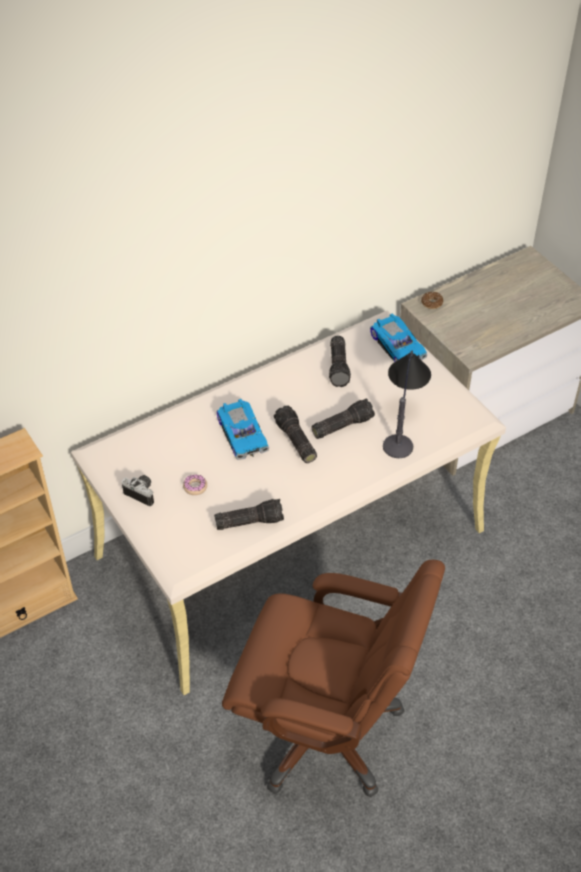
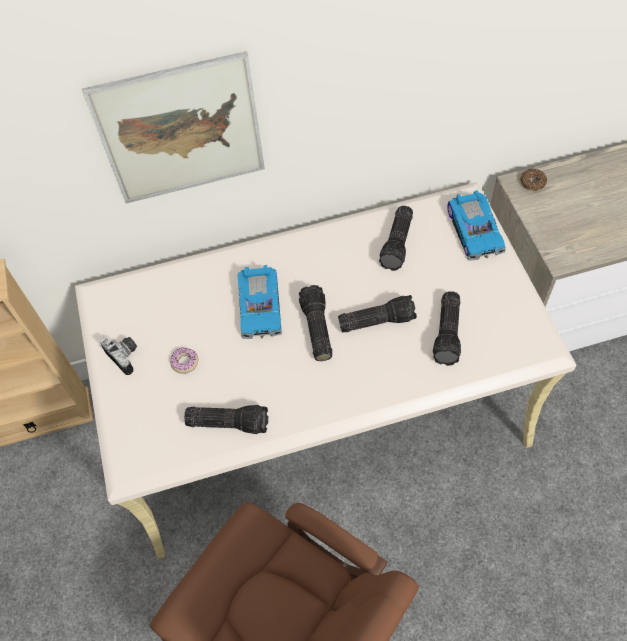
camera: 20 degrees right, 10 degrees up
(168, 293) = (181, 131): none -> picture
(402, 423) = (448, 334): table lamp -> flashlight

